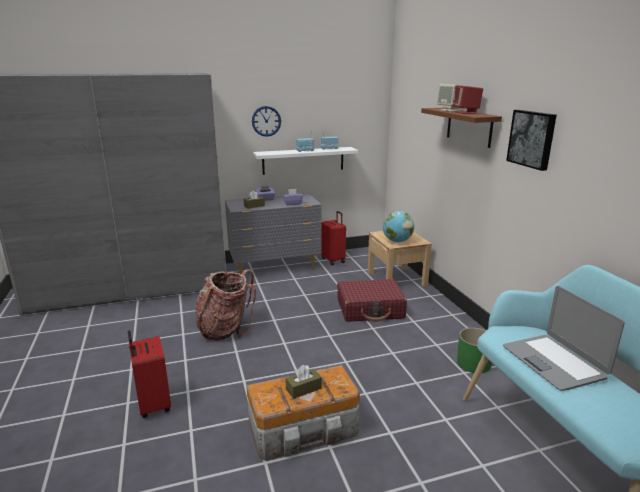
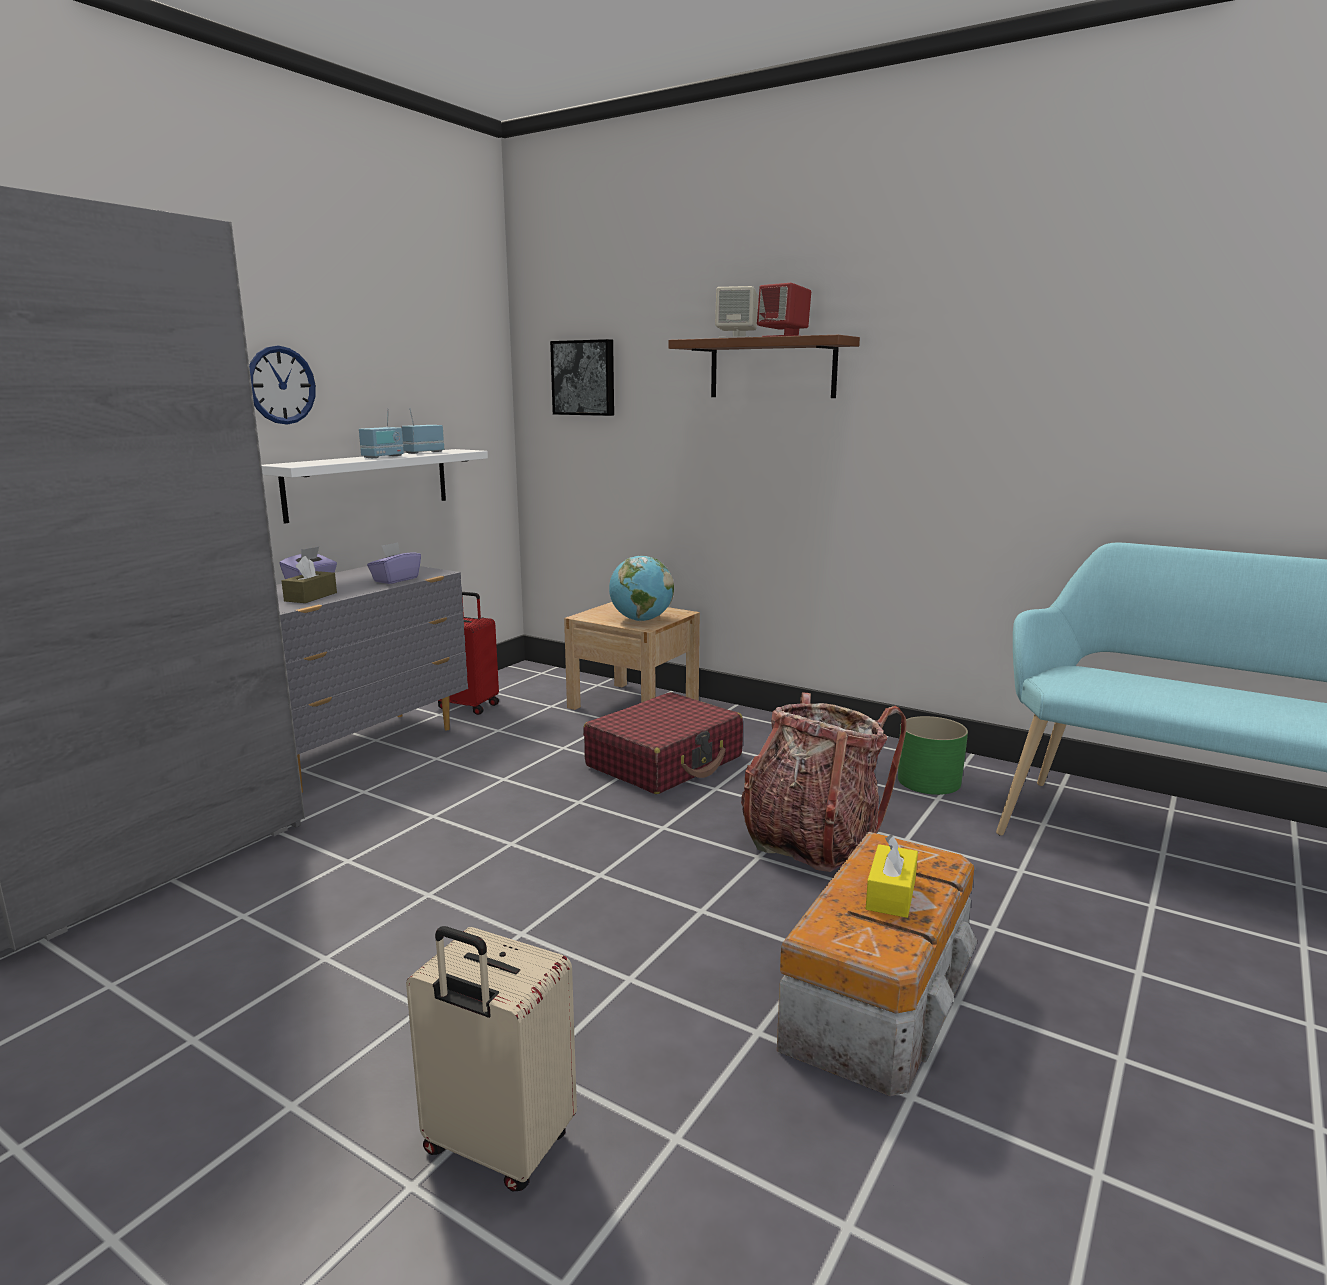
camera: 40 degrees left, 5 degrees down
(153, 405) = (496, 1147): red suitcase -> beige suitcase
(225, 329) = (426, 902): backpack -> backpack (812, 841)
(303, 389) = (891, 894): brown tissue box -> yellow tissue box
(532, 139) = (941, 365): picture -> picture (584, 378)
(554, 362) = (1177, 691): laptop -> none

